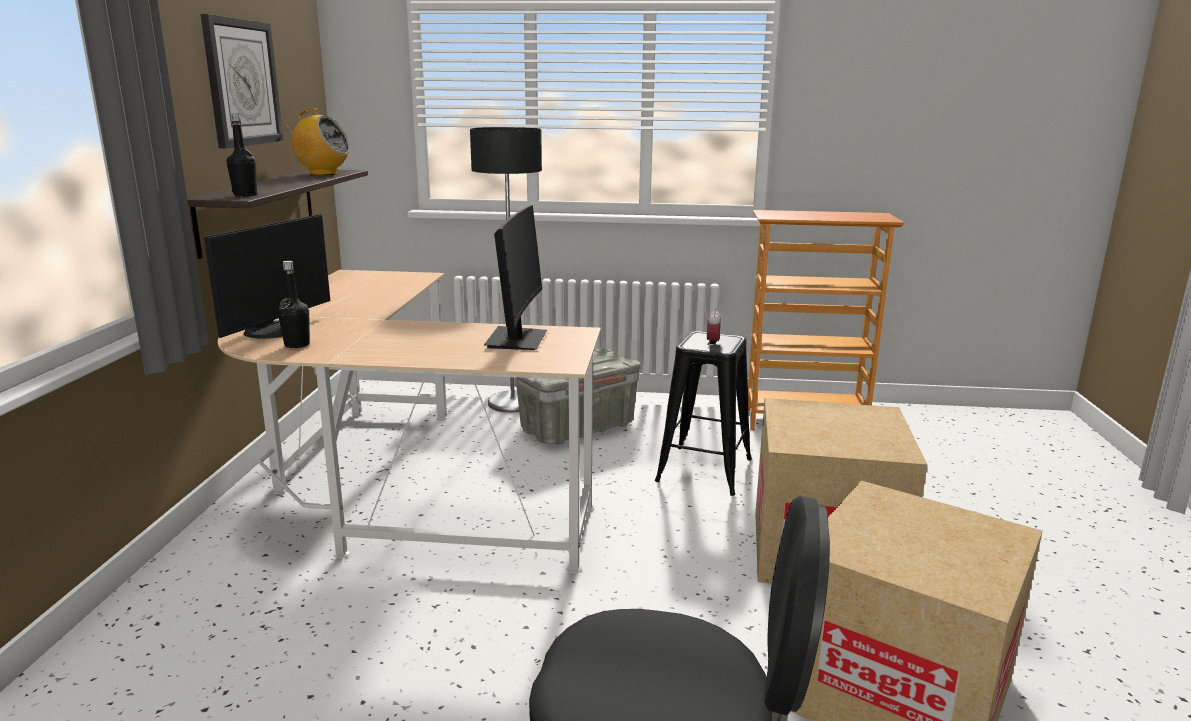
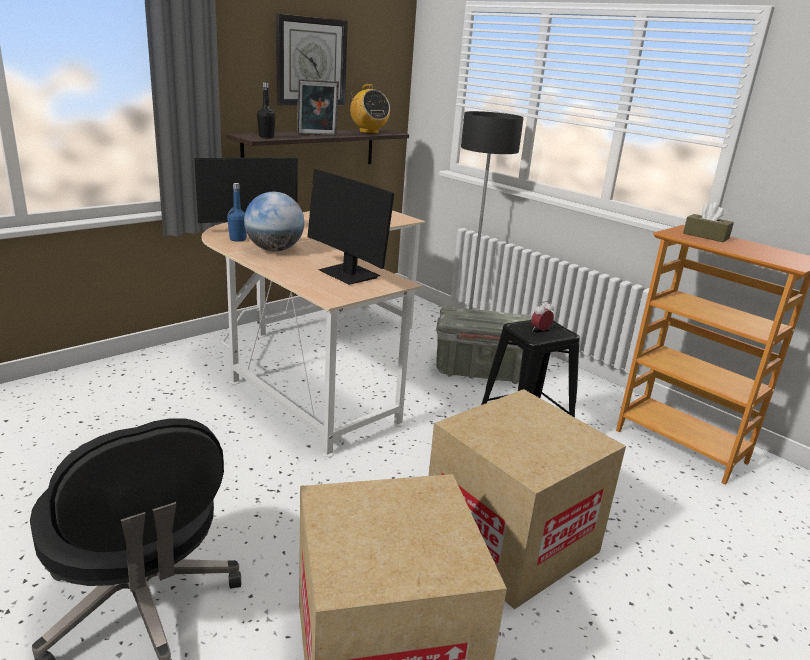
camera: 40 degrees right, 5 degrees up
(287, 184) = (317, 135): none -> picture frame
(297, 345) = (238, 239): black bottle -> blue bottle
(374, 342) = (274, 250): none -> globe
(517, 340) = (349, 274): monitor -> monitor turned 90 degrees clockwise
(791, 214) = (705, 236): none -> brown tissue box

